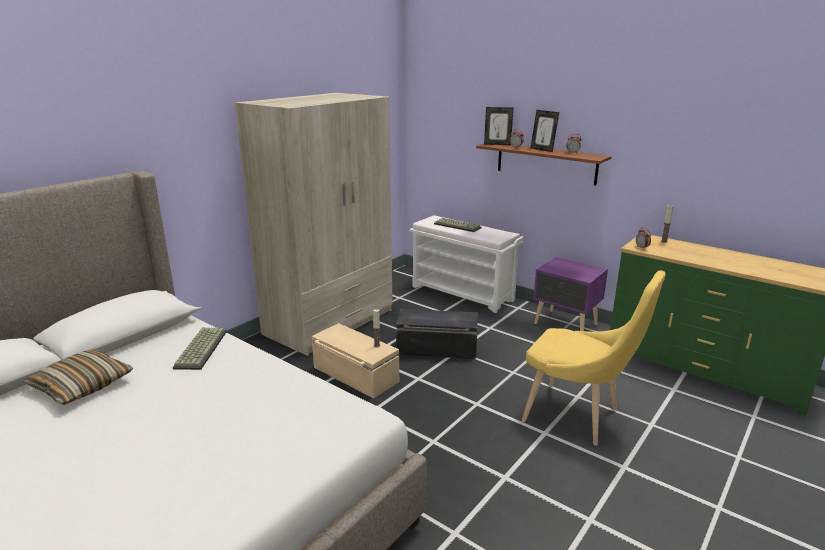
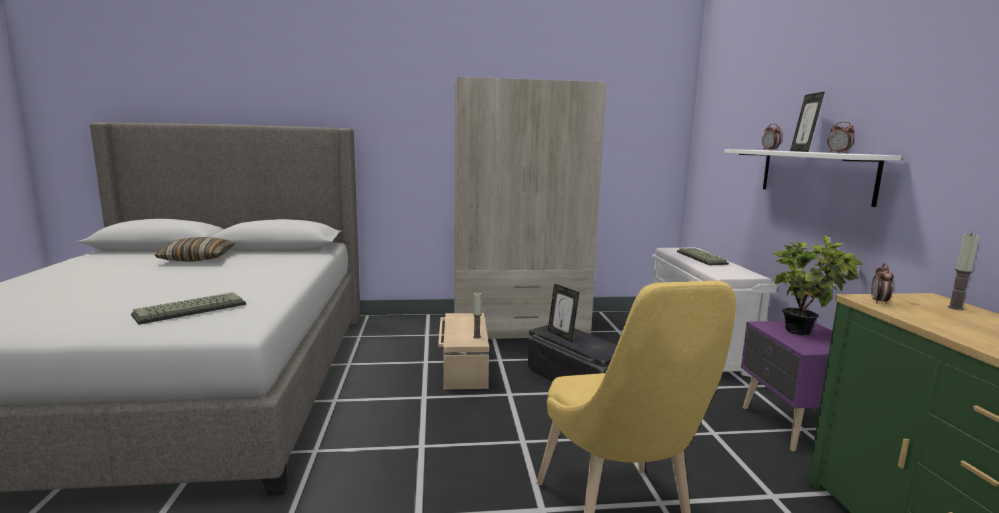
camera: 45 degrees right, 10 degrees down
(200, 348) = (285, 263): keyboard -> keyboard (191, 309)
(497, 144) = (756, 149): picture frame -> picture frame (561, 335)
(546, 163) = (815, 174): brown shelf -> white shelf
(568, 267) = (805, 333): none -> potted plant

